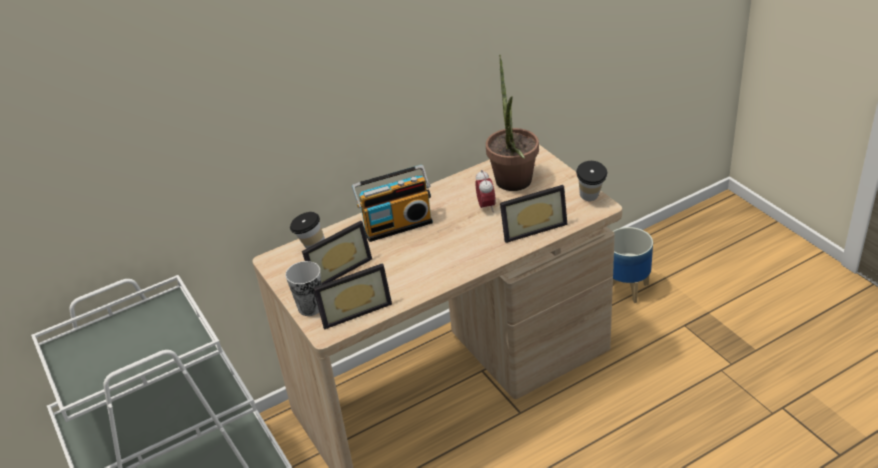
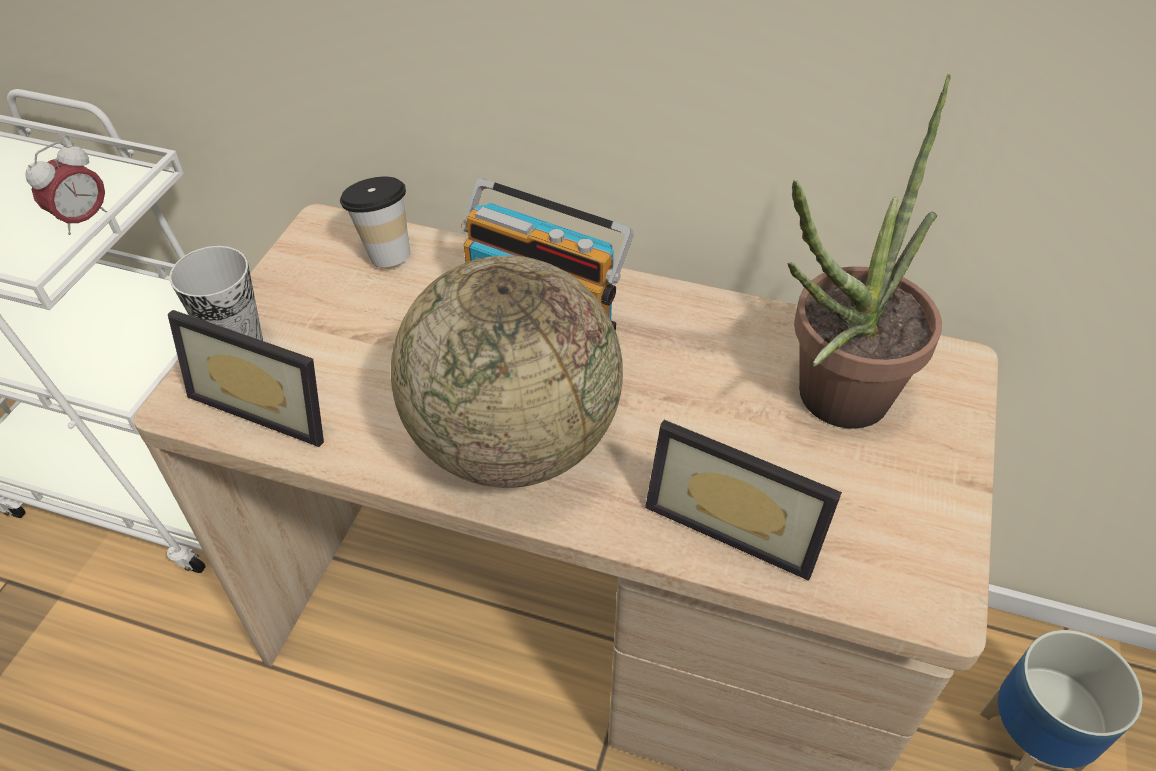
camera: 45 degrees right, 10 degrees up
(337, 269) = (362, 312): picture frame -> none
(445, 259) = (513, 442): none -> globe
(486, 207) = (721, 404): alarm clock -> alarm clock (83, 220)
(591, 199) = (936, 569): cup -> none

